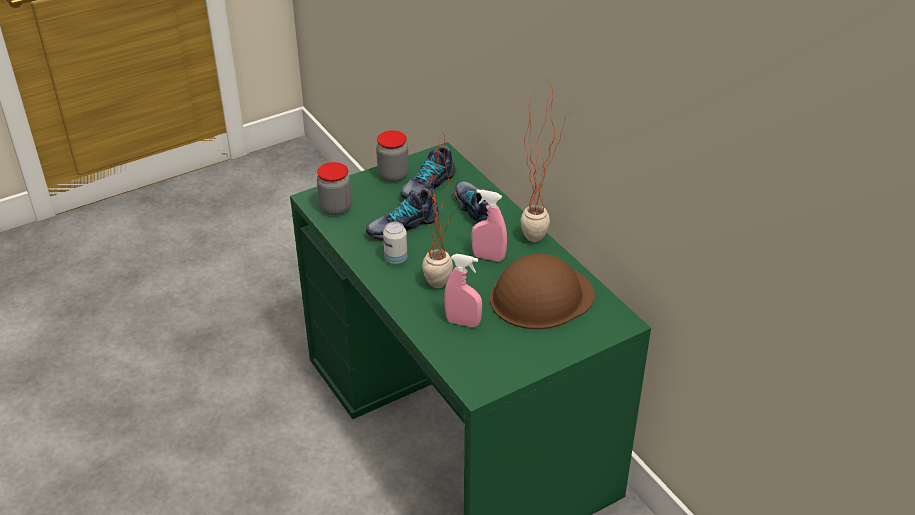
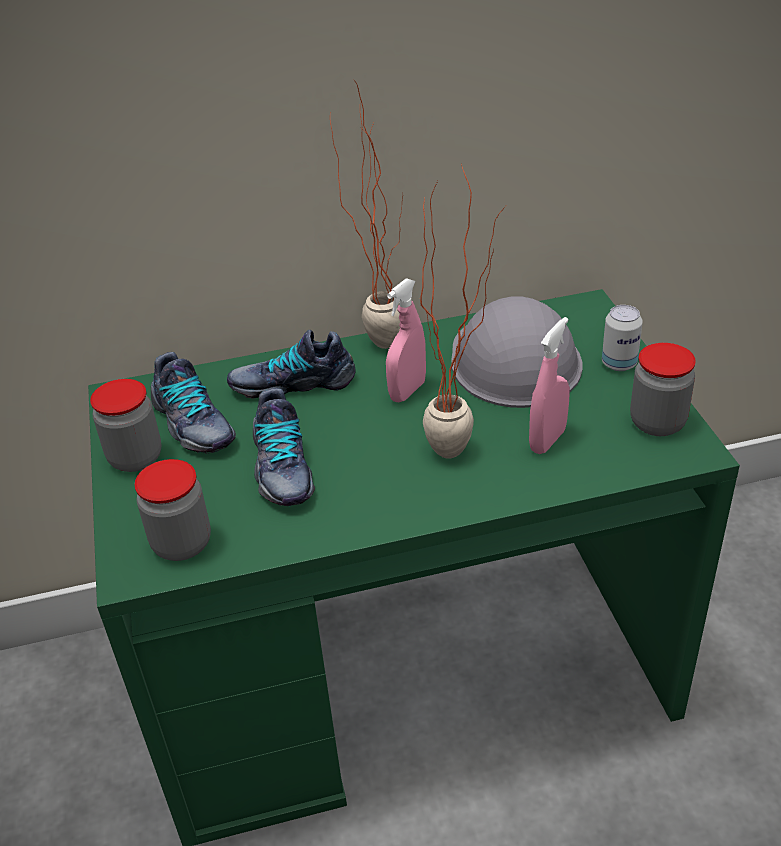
camera: 70 degrees left, 0 degrees up
(396, 258) = (364, 488): can -> can (619, 364)
(499, 369) = (657, 423): none -> jar
(541, 297) = (514, 360): brown hard hat -> grey hard hat

